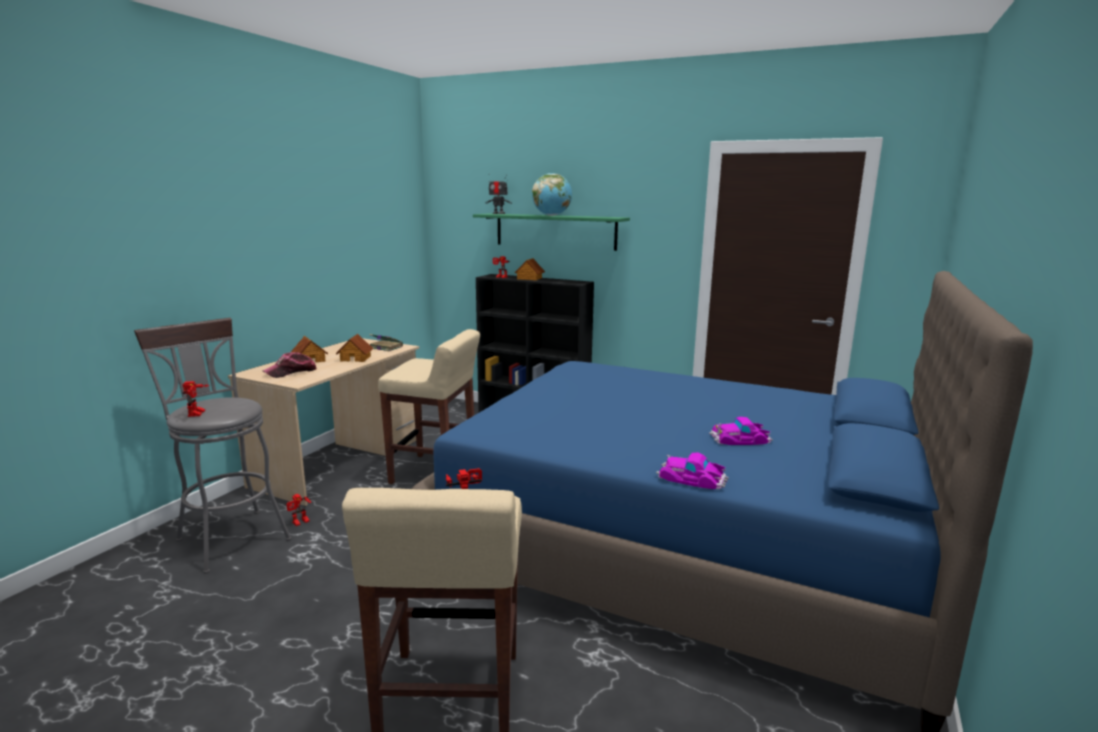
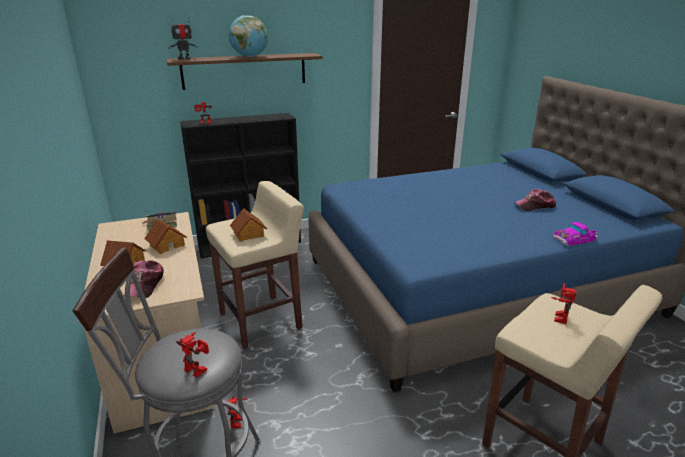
camera: 45 degrees left, 10 degrees up
(529, 278) = (234, 120): toy house -> toy house (248, 234)
(555, 231) = (244, 71): green shelf -> brown shelf
(740, 439) = (535, 206): toy car -> cap

